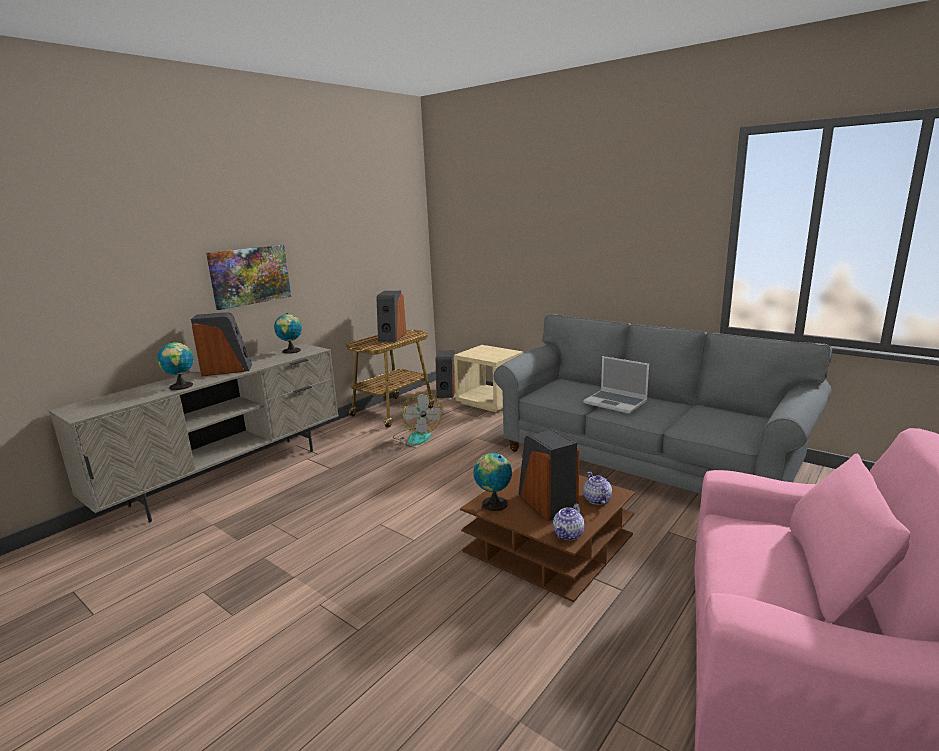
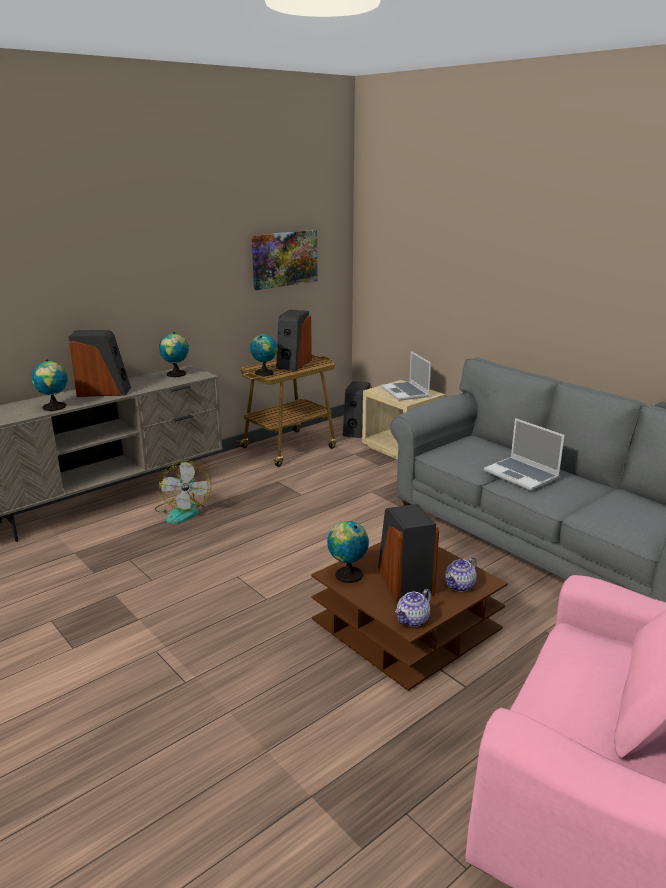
camera: 10 degrees right, 5 degrees up
(250, 275) = (136, 289): picture -> picture (284, 259)
(369, 345) = (264, 372): none -> globe
(417, 436) = (306, 481): fan -> fan (183, 511)
(490, 353) = (406, 392): none -> laptop
(596, 499) = (460, 586): teapot -> teapot turned 135 degrees counterclockwise

